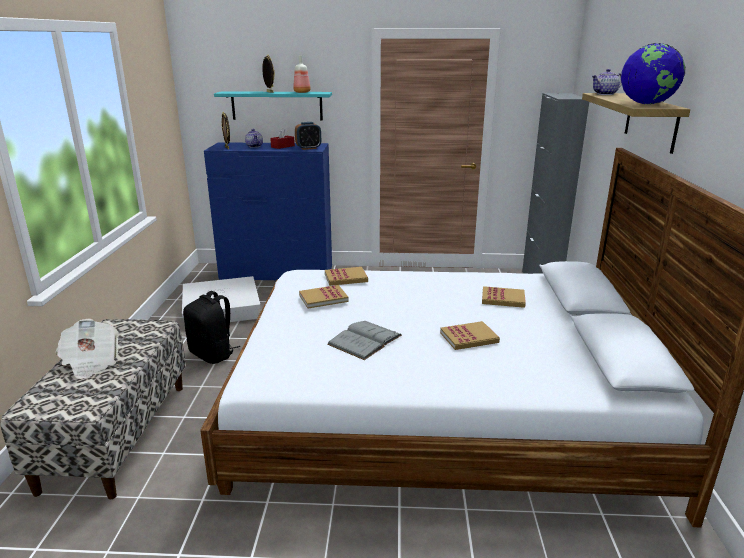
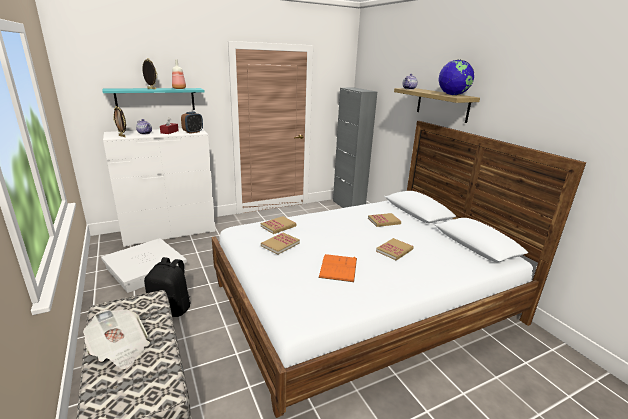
camera: 30 degrees left, 0 degrees up
(277, 273) = (169, 232): blue dresser -> white dresser
(365, 339) = (338, 267): grey book -> orange book

